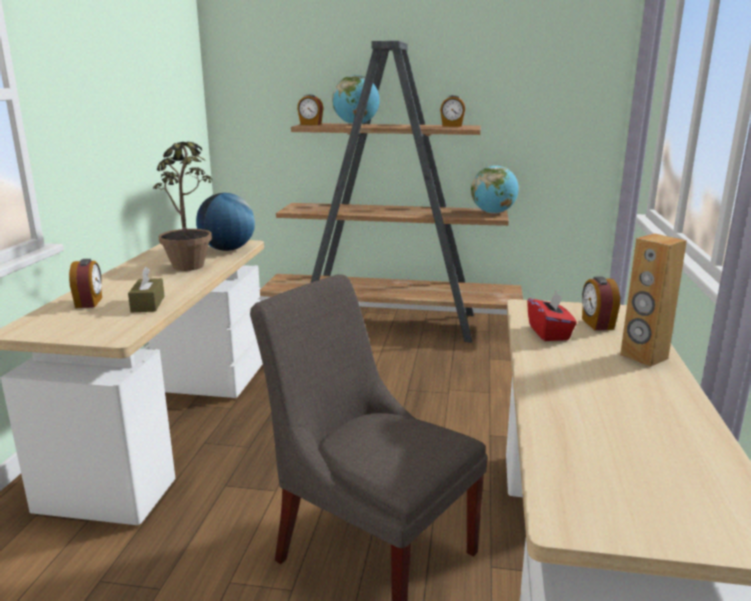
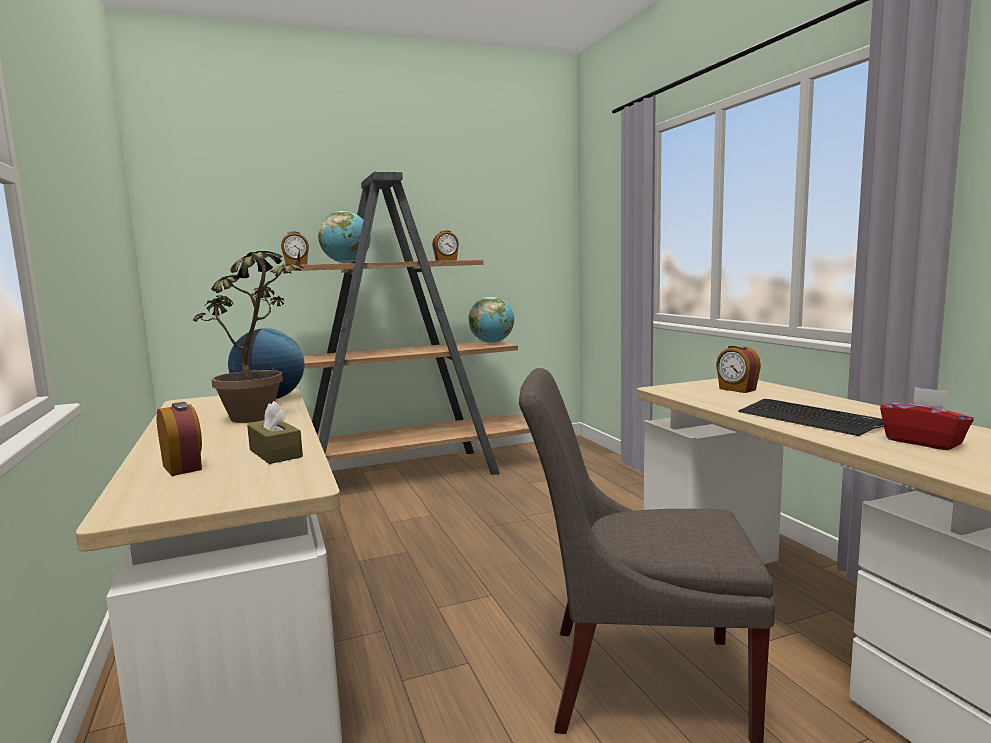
camera: 30 degrees left, 10 degrees down
(549, 333) = (720, 400): red tissue box -> red tissue box (923, 442)
(575, 378) = (809, 419): none -> keyboard
(643, 357) = (814, 400): brown speaker -> none

